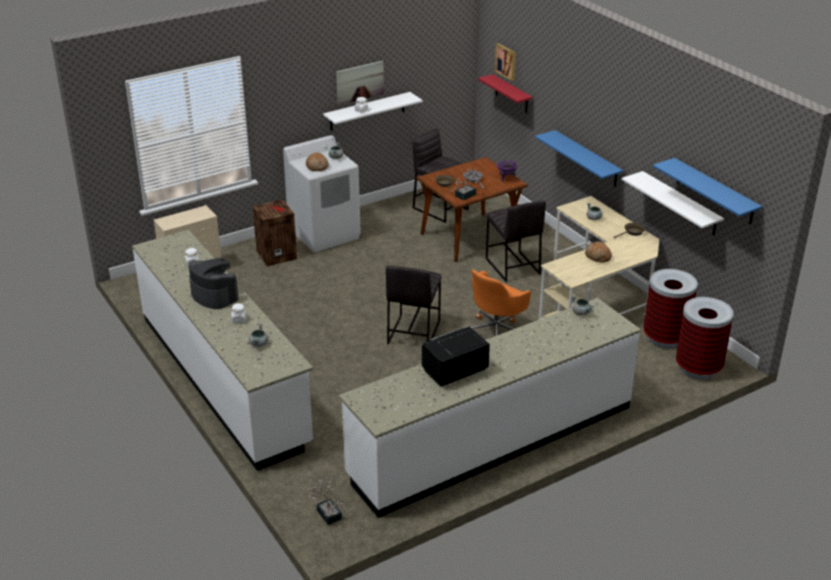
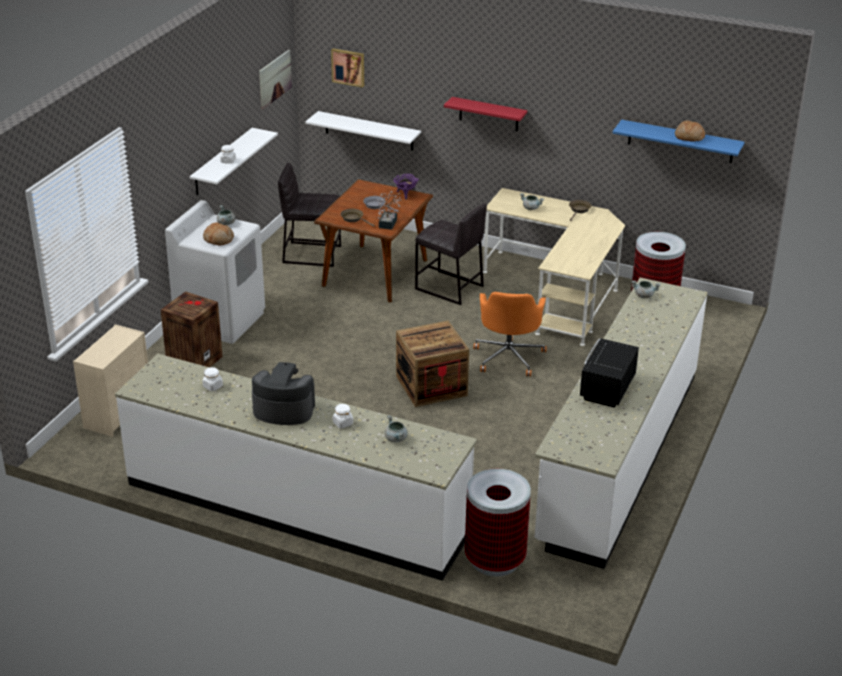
camera: 35 degrees left, 0 degrees up
(328, 512) = (555, 586): potted plant -> none
(360, 82) = (215, 128): picture -> picture (274, 79)
(413, 332) = (431, 386): grey stool -> crate
(511, 94) = (361, 102): red shelf -> red shelf (488, 114)
(587, 159) = (491, 149): blue shelf -> none
(597, 257) = (577, 243): bread -> bread (689, 137)
(680, 204) = (634, 165): white shelf -> white shelf (369, 131)
(698, 368) = (708, 321): trash can -> trash can (495, 559)

